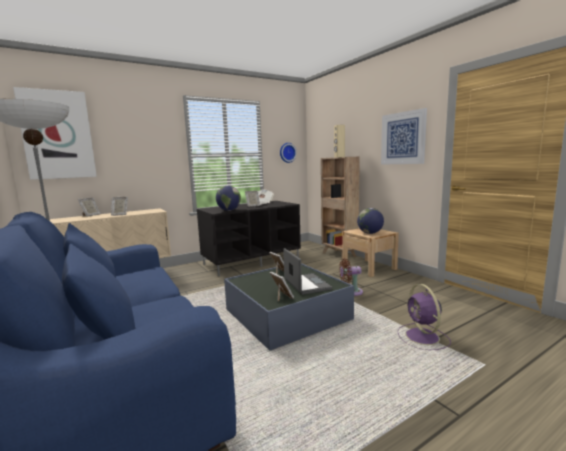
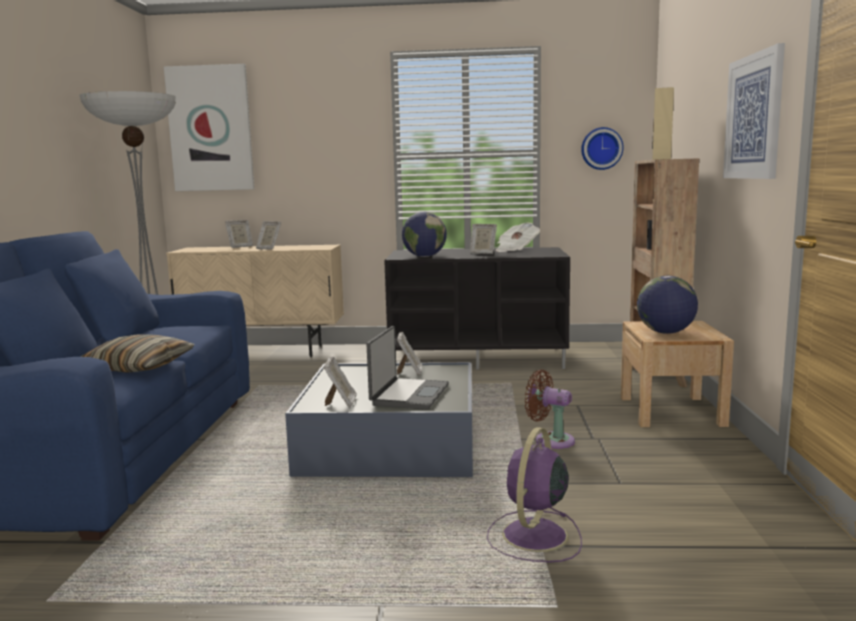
camera: 35 degrees right, 0 degrees up
(168, 307) = (138, 367): none -> pillow

